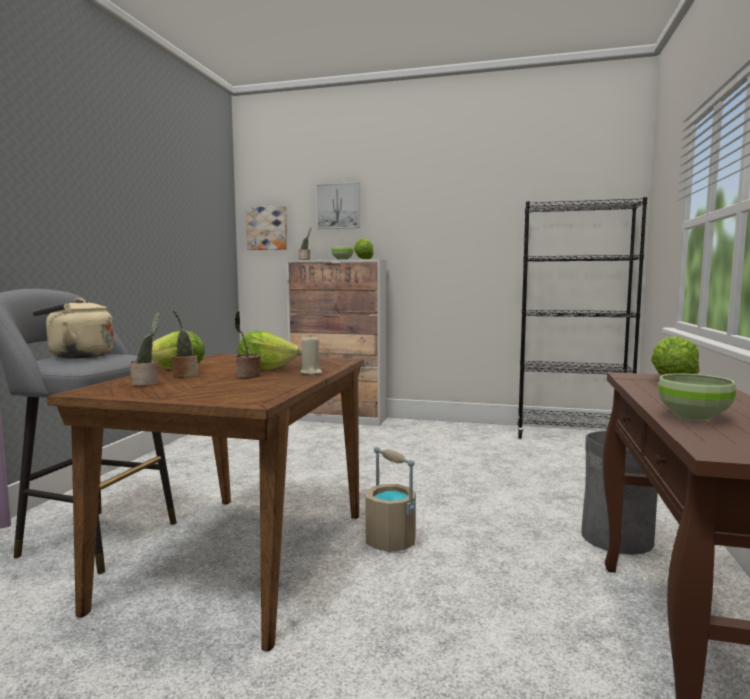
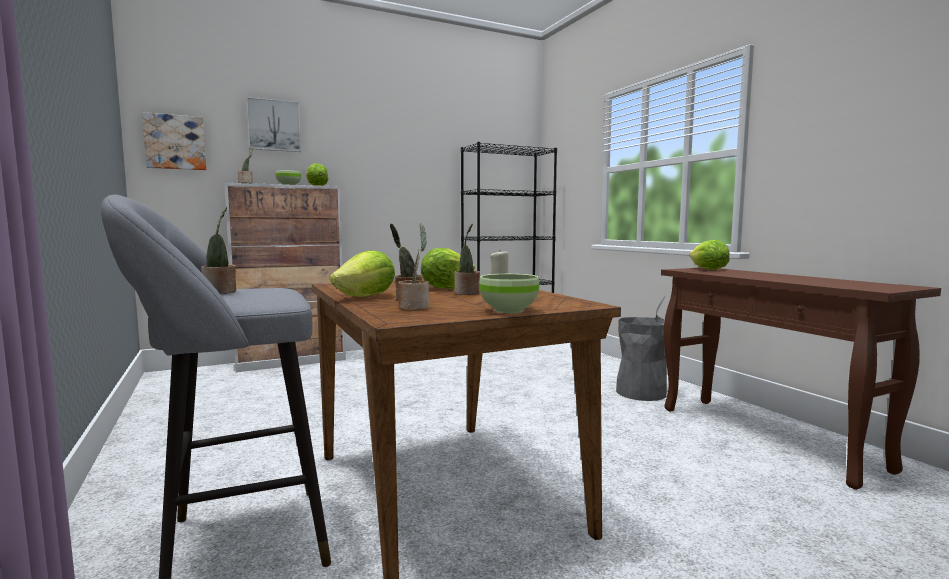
camera: 40 degrees left, 0 degrees up
(77, 356) = (221, 292): beige kettle -> potted plant
(391, 541) = (530, 437): beige bucket -> none
(694, 417) = (801, 281): green bowl -> green bowl (509, 310)

